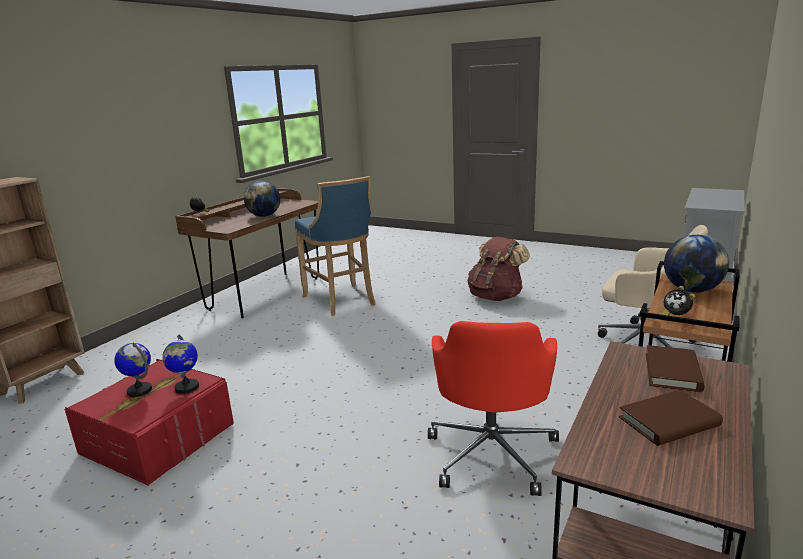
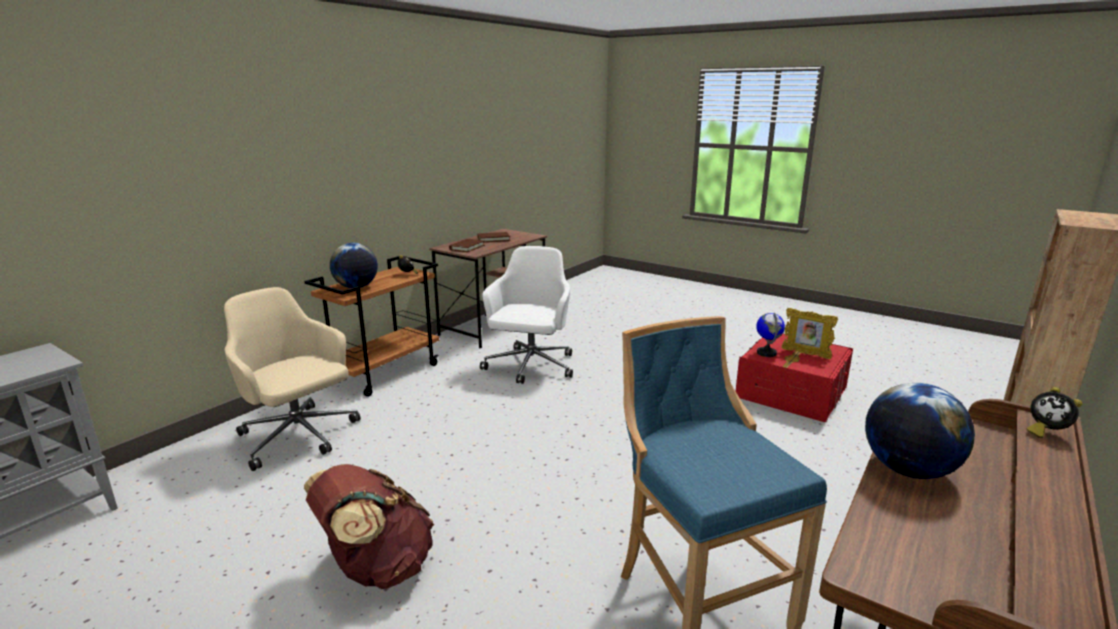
camera: 175 degrees left, 0 degrees up
(139, 390) = (805, 354): globe -> picture frame
(492, 452) = (530, 366): red office chair -> white office chair

